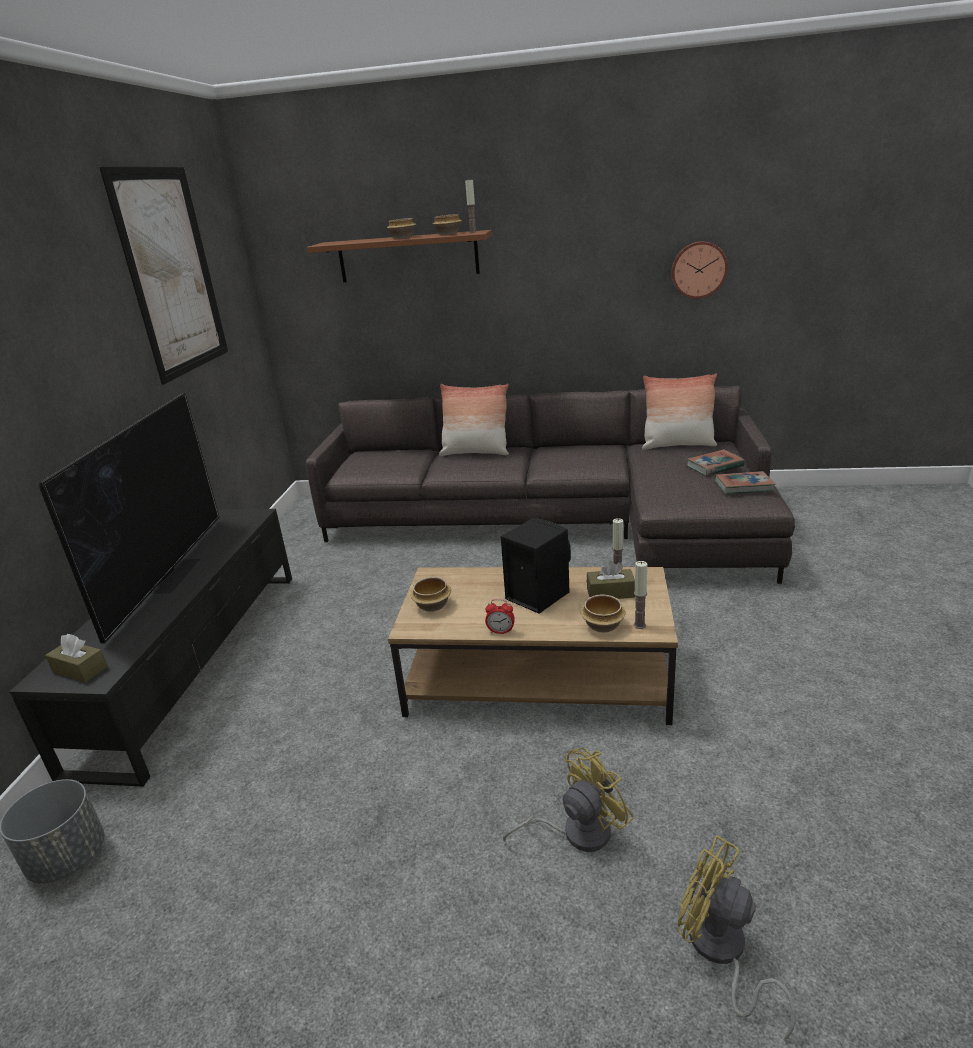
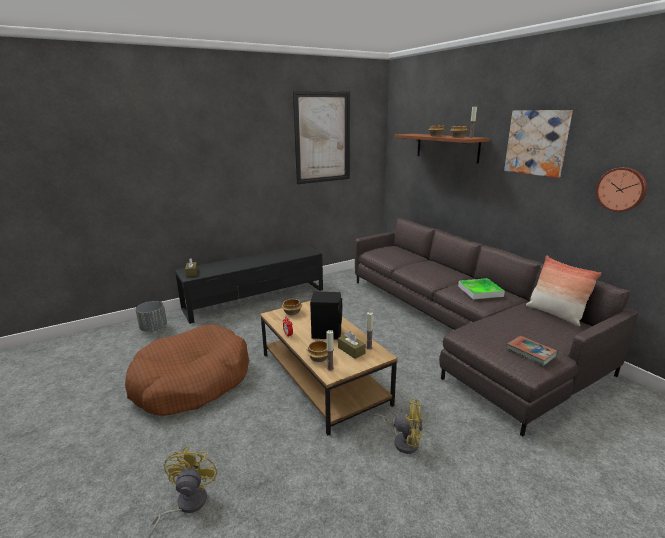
camera: 50 degrees right, 5 degrees down
(169, 575) = (255, 259): television -> none
(373, 845) = (192, 381): none -> brown dog bed
(475, 453) = (435, 267): pillow -> none
(574, 226) = (537, 142): none -> picture
(576, 832) = (230, 431): yellow fan -> yellow fan (403, 441)
(582, 455) = (480, 291): none -> tray
(714, 466) = (542, 334): book -> none

